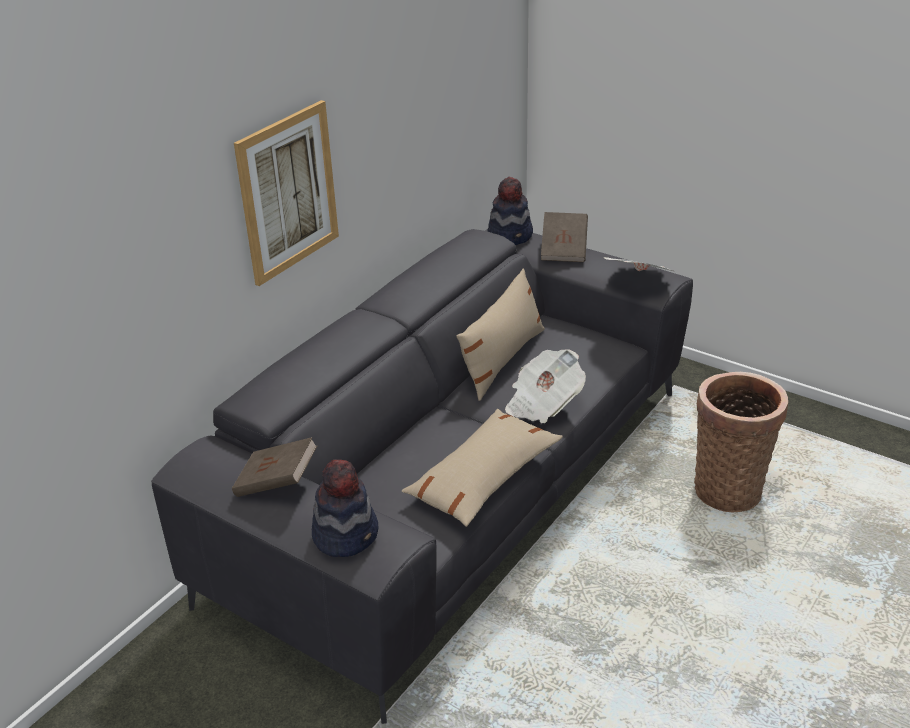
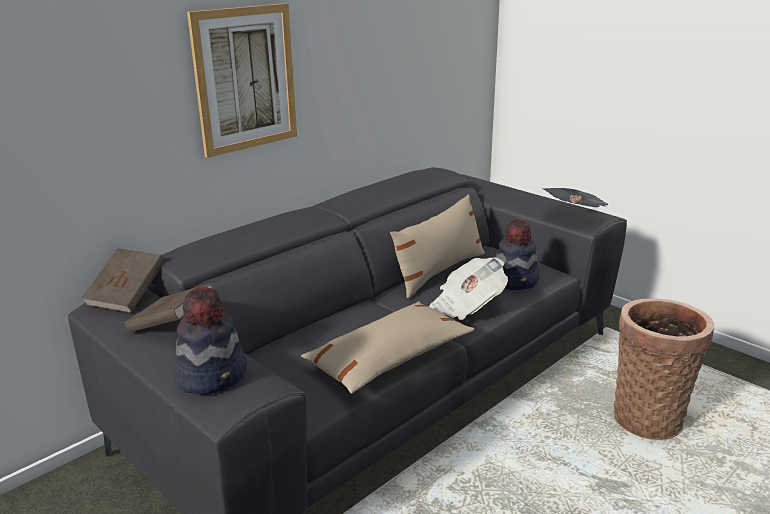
camera: 10 degrees right, 10 degrees down
(510, 236) = (467, 179): hat -> hat (515, 280)
(564, 250) = (511, 191): brown book -> brown book (127, 296)

